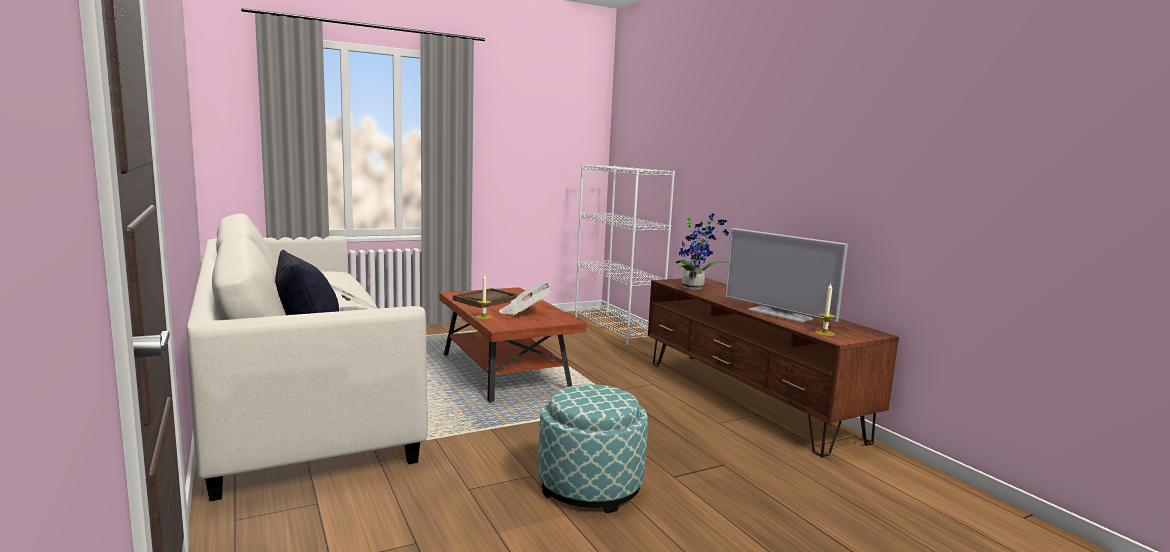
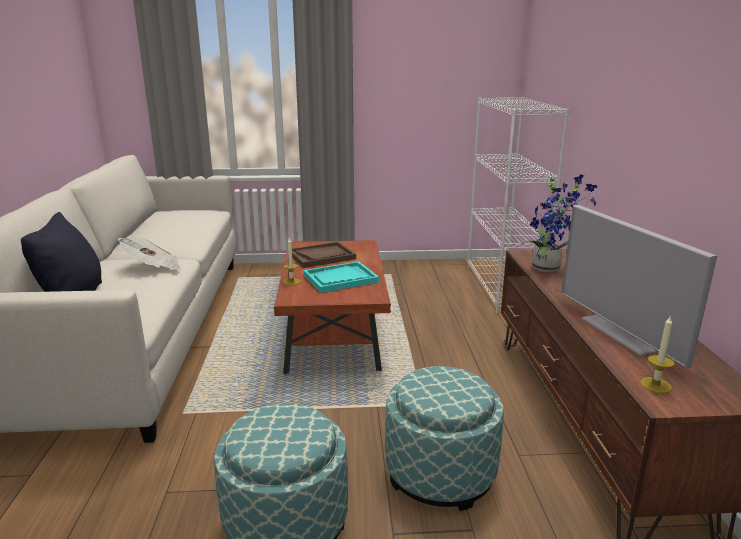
camera: 25 degrees right, 10 degrees up
(524, 312) = (340, 279): newspaper -> turquoise tray
(675, 440) = (440, 473): none -> ottoman

